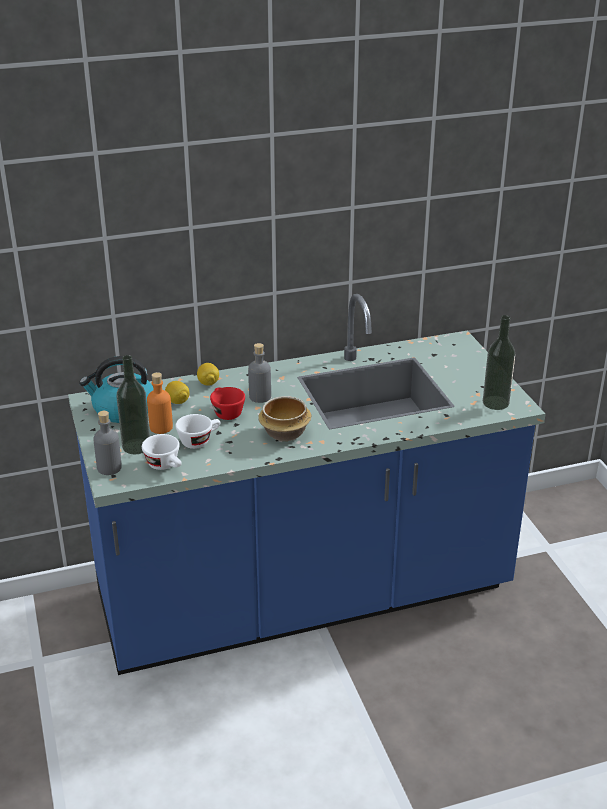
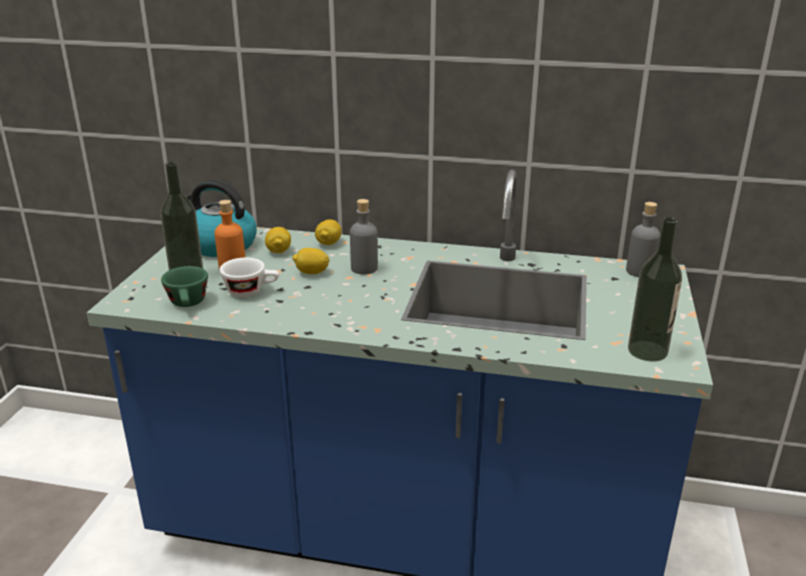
camera: 30 degrees right, 5 degrees down
(109, 468) = (137, 290): grey bottle -> grey bottle (639, 271)
(166, 466) = (188, 304): white cup -> green cup
(225, 412) = (311, 273): red cup -> lemon
(286, 434) = (347, 310): bowl -> none

